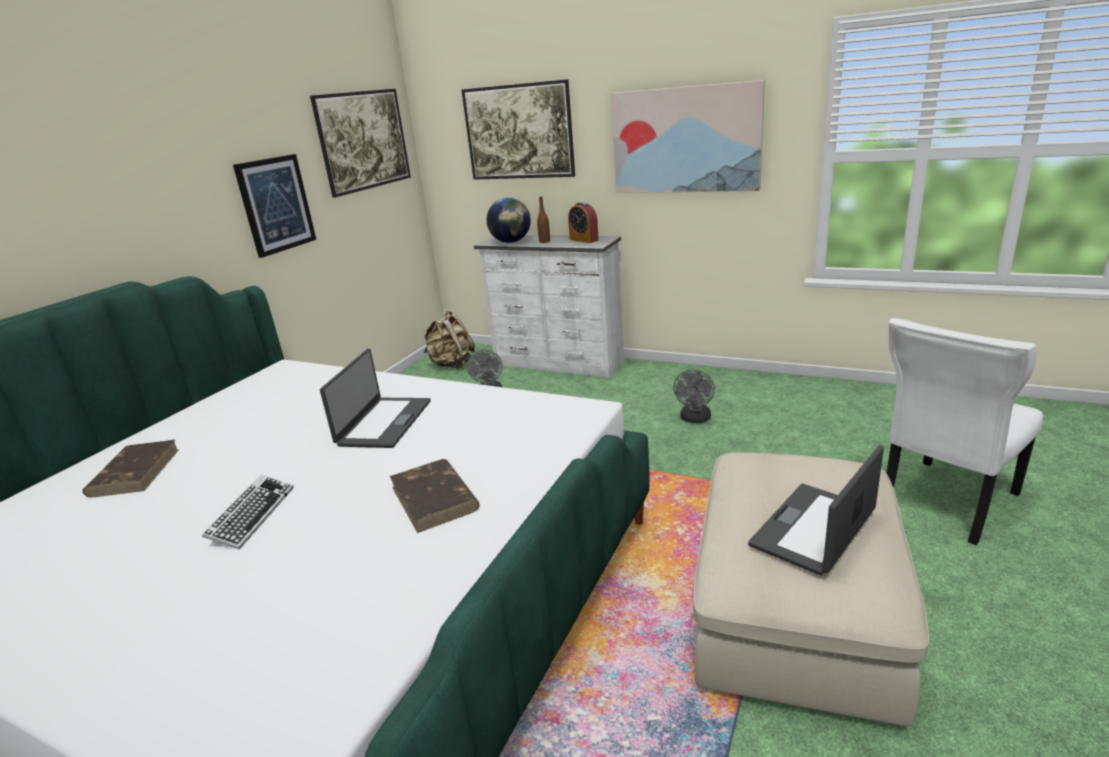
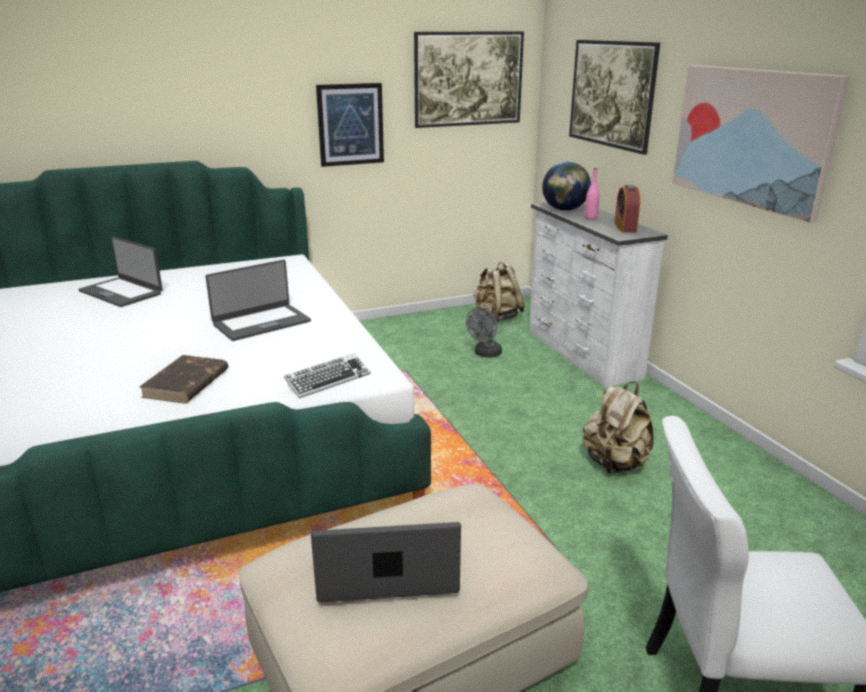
camera: 40 degrees right, 0 degrees up
(135, 472) = (122, 292): brown book -> laptop
(252, 516) = (110, 343): keyboard -> keyboard (328, 380)
(544, 241) = (590, 218): brown bottle -> pink bottle
(695, 419) = (615, 464): grey fan -> beige backpack

